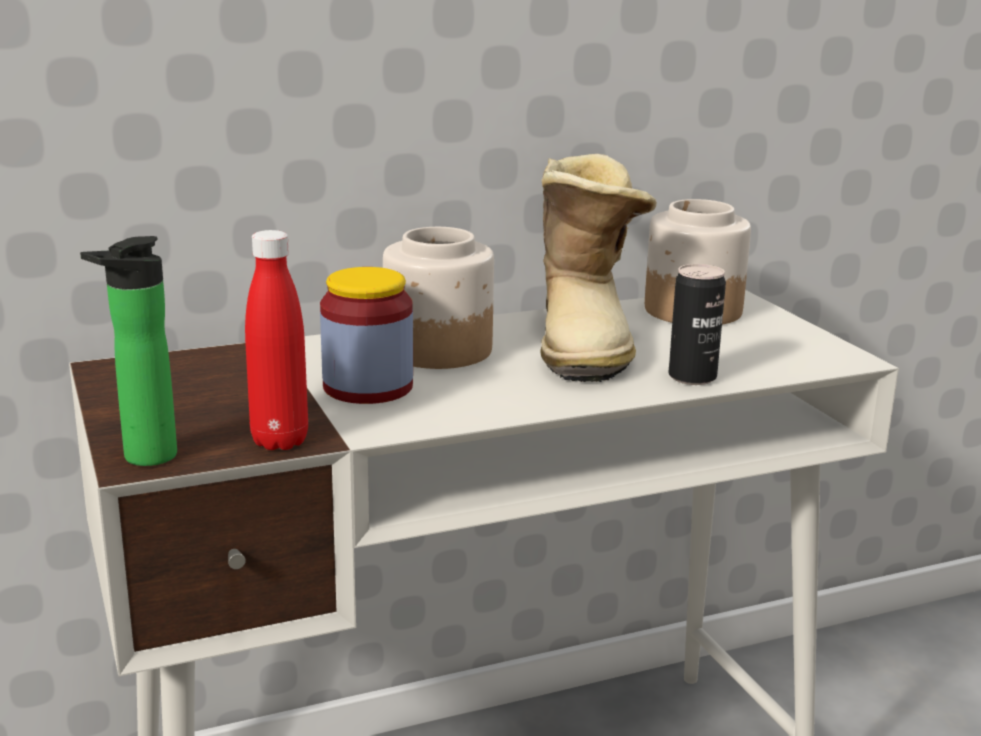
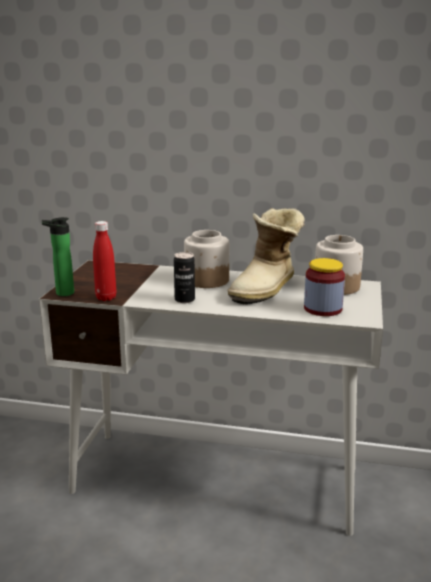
camera: 35 degrees right, 0 degrees up
(368, 387) = (161, 287): jar -> jar (323, 309)
(692, 377) = (283, 311): can -> can (184, 300)

